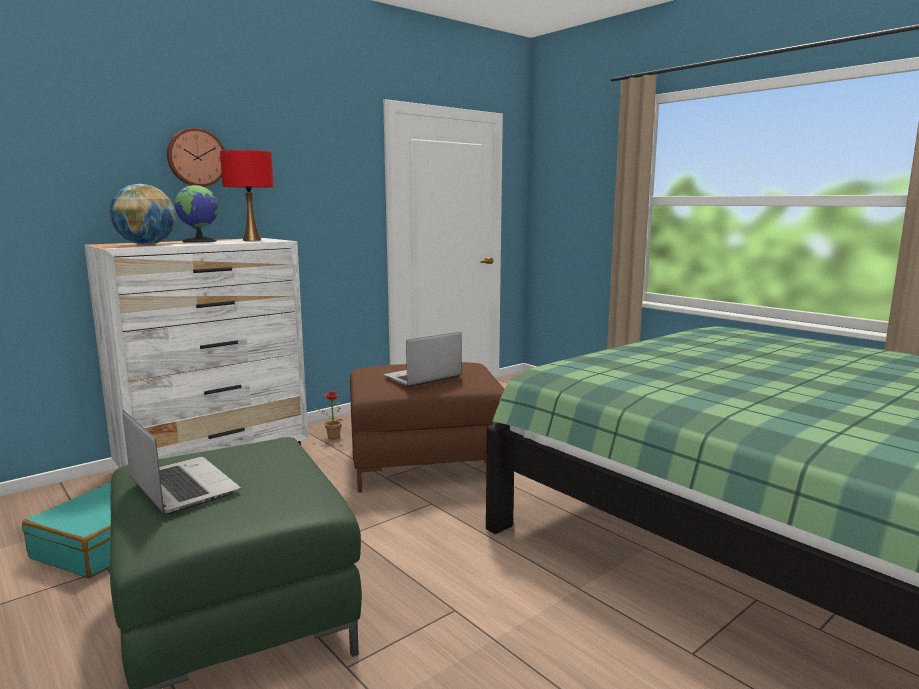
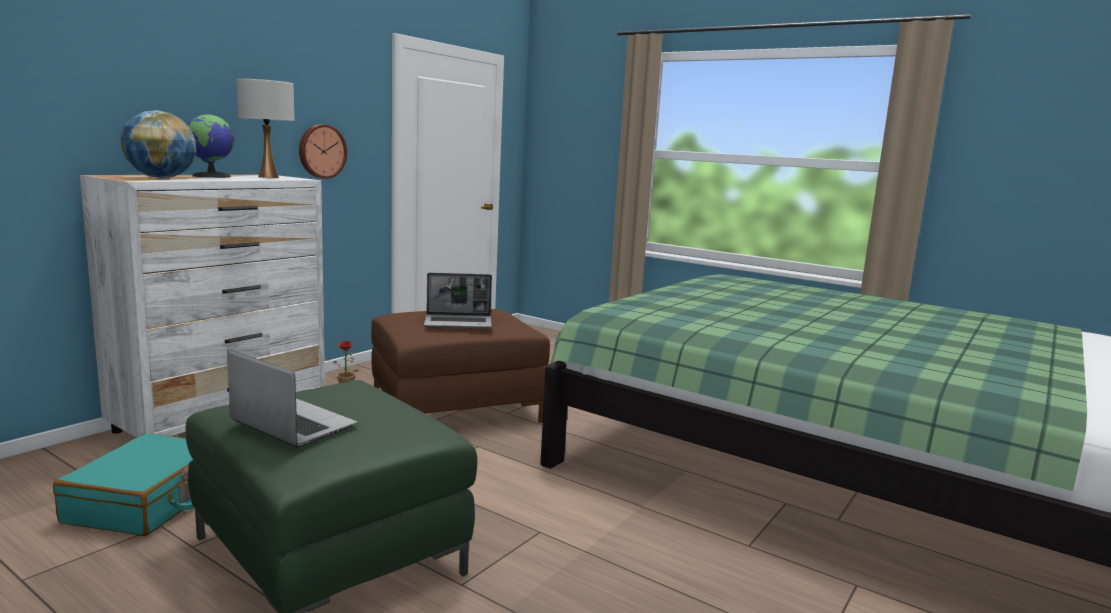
camera: 15 degrees left, 0 degrees up
(196, 158) = (203, 83): wall clock -> wall clock (321, 151)
(251, 240) = (268, 177): red table lamp -> white table lamp
(422, 378) = (459, 323): laptop -> laptop turned 135 degrees counterclockwise

